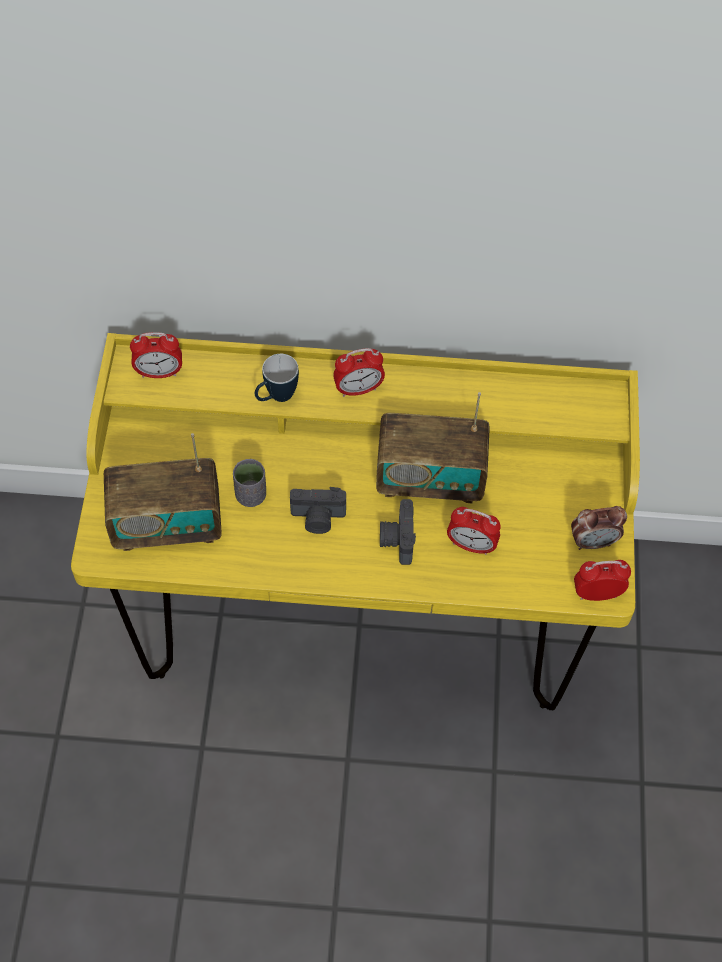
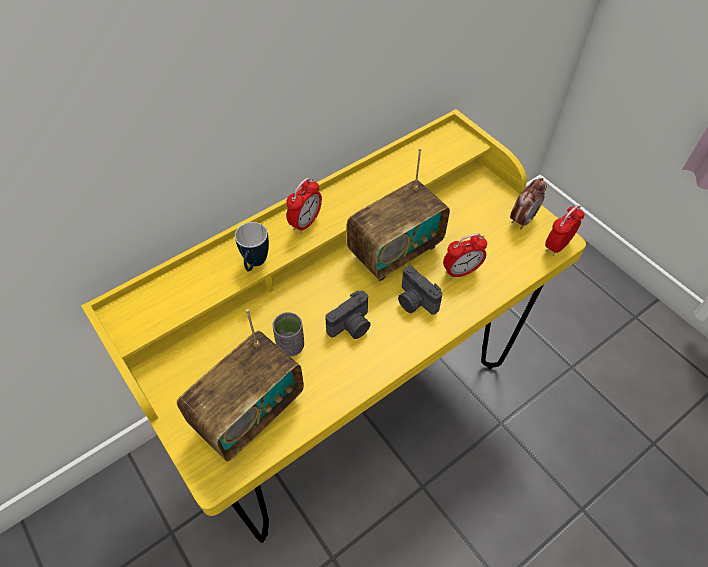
camera: 40 degrees left, 5 degrees down
(159, 372) = (149, 306): alarm clock -> none

